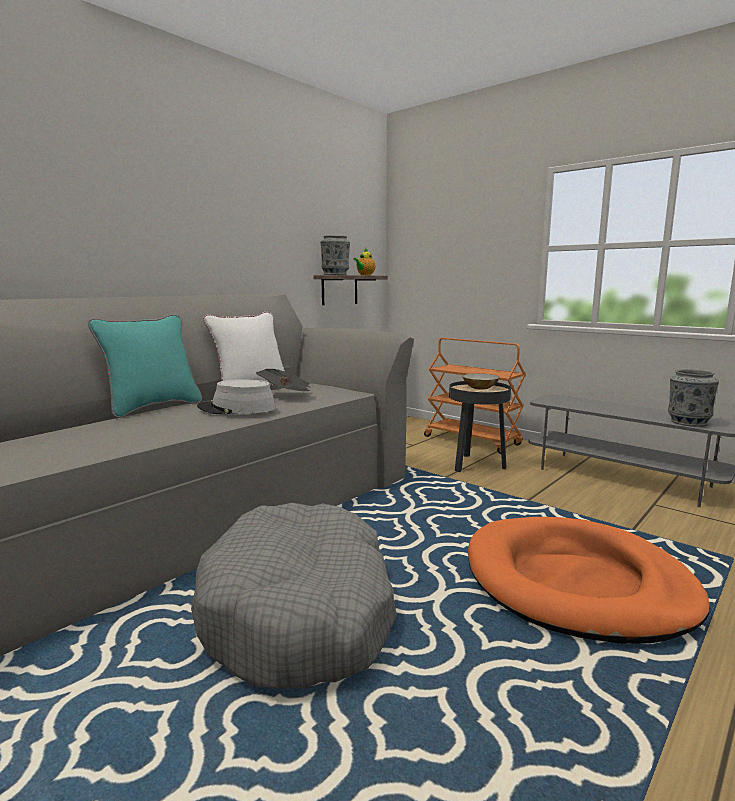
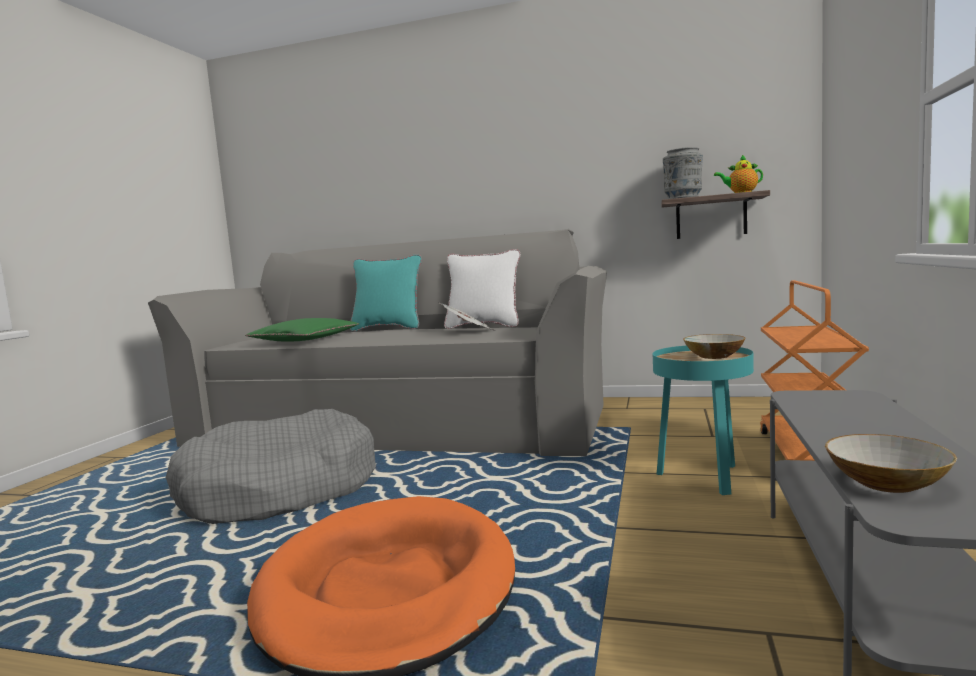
camera: 65 degrees right, 5 degrees down
(114, 437) = (305, 339): none -> green pillow
(237, 408) = (394, 333): grey hat -> none
(476, 464) = (705, 477): black side table -> turquoise side table
(687, 422) = (885, 483): grey vase -> bowl

